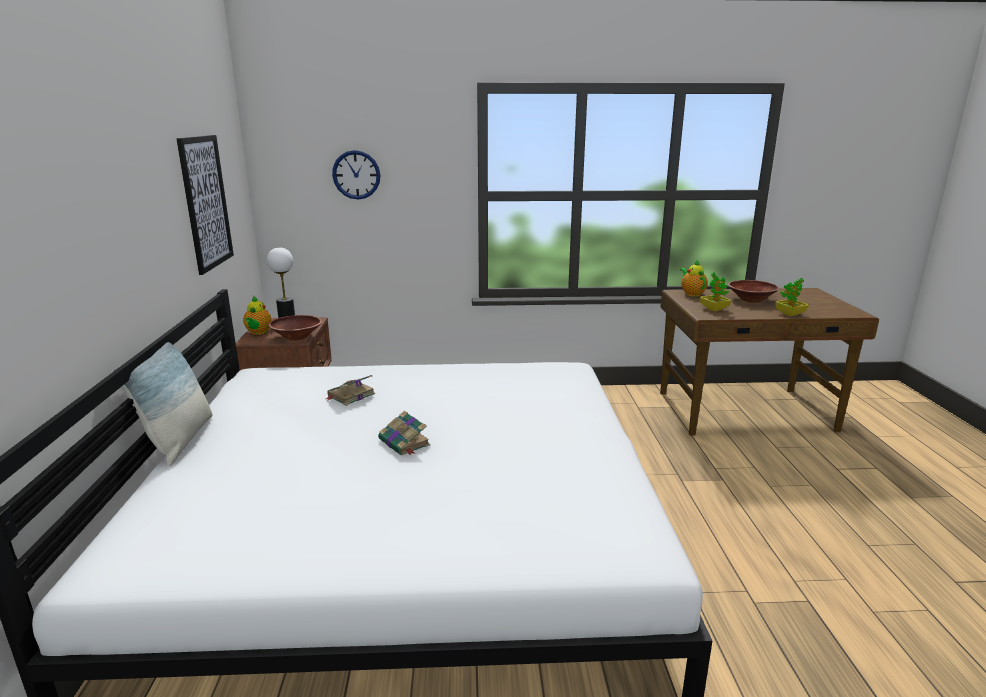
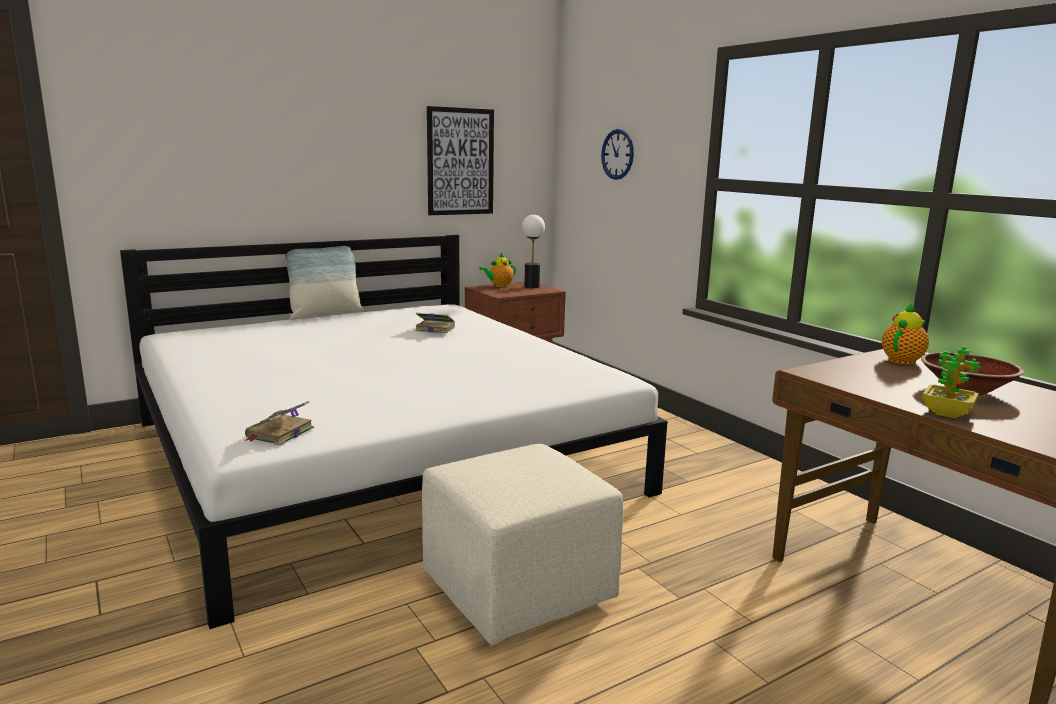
camera: 60 degrees right, 5 degrees down
(296, 337) = (506, 293): brown bowl -> none
(405, 443) = (372, 355): book -> book (279, 433)
(692, 534) = (519, 589): none -> beige ottoman
(714, 309) = (852, 373): potted plant -> none

